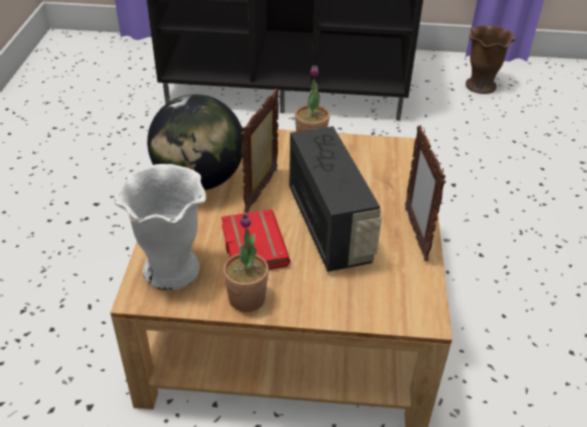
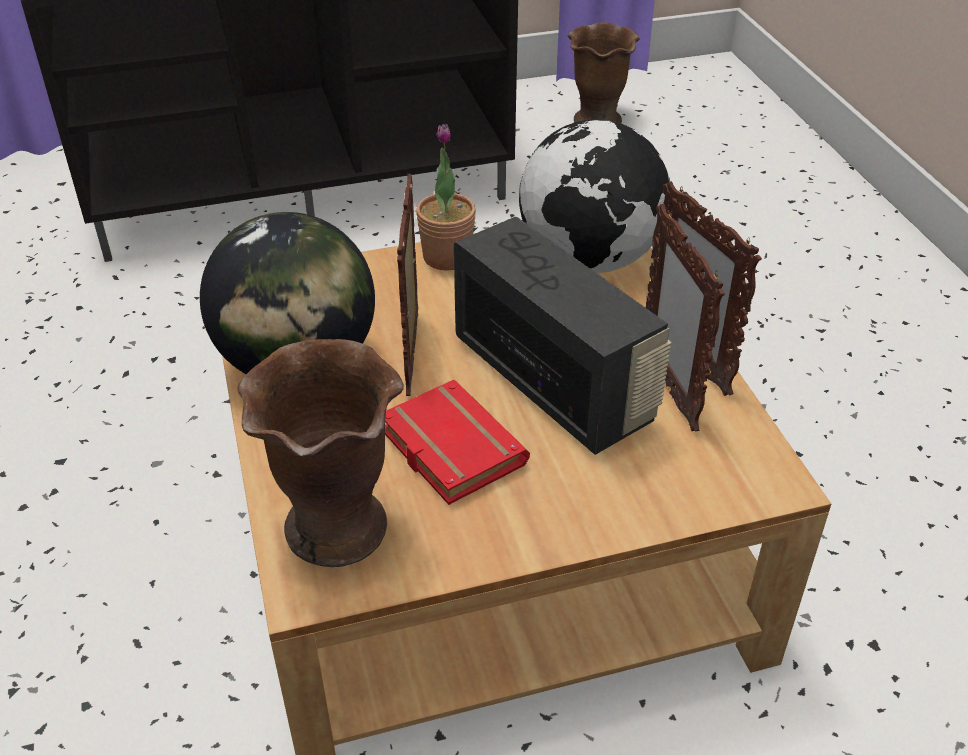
camera: 20 degrees left, 0 degrees up
(171, 270) = (337, 529): white vase -> brown vase
(247, 298) = (490, 537): potted plant -> none
(391, 163) = (590, 260): none -> globe
(394, 247) = (668, 387): none -> picture frame

